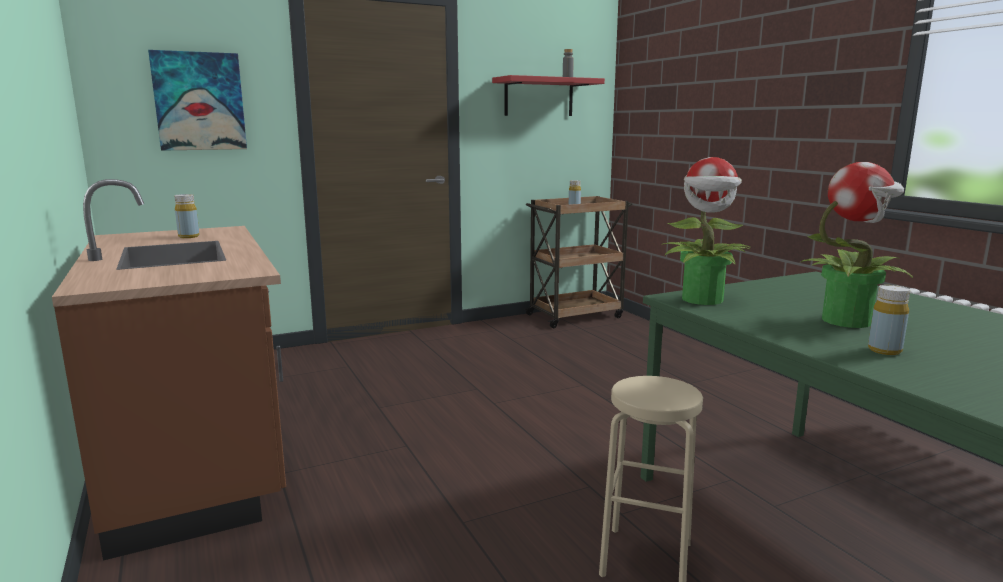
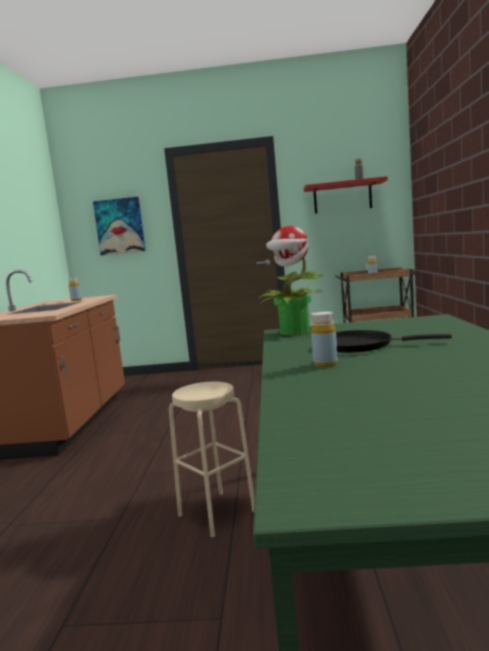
camera: 30 degrees right, 5 degrees down
(847, 320) = (360, 346): potted plant -> black frying pan

